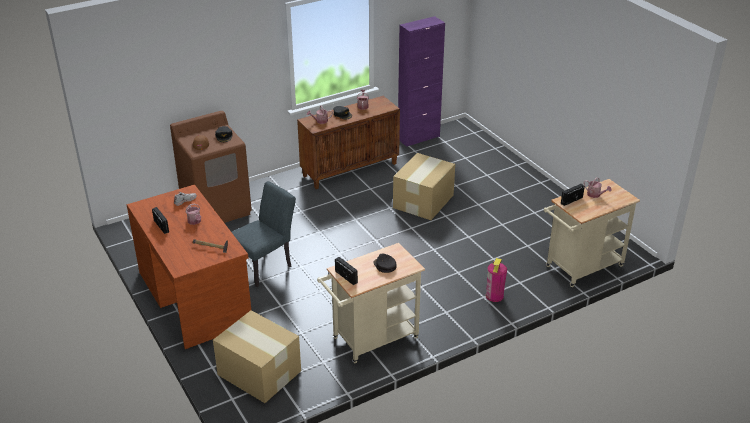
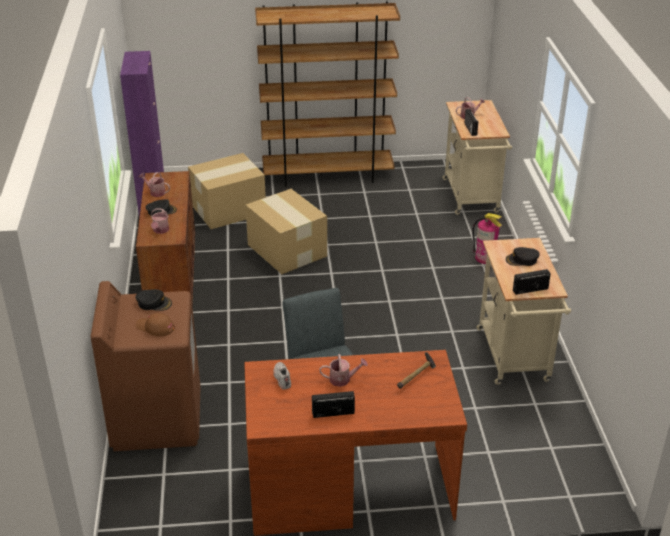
camera: 65 degrees left, 0 degrees up
(259, 372) = (530, 461): cardboard box -> cardboard box (227, 209)
(541, 189) = (328, 175): none -> brown bookcase

